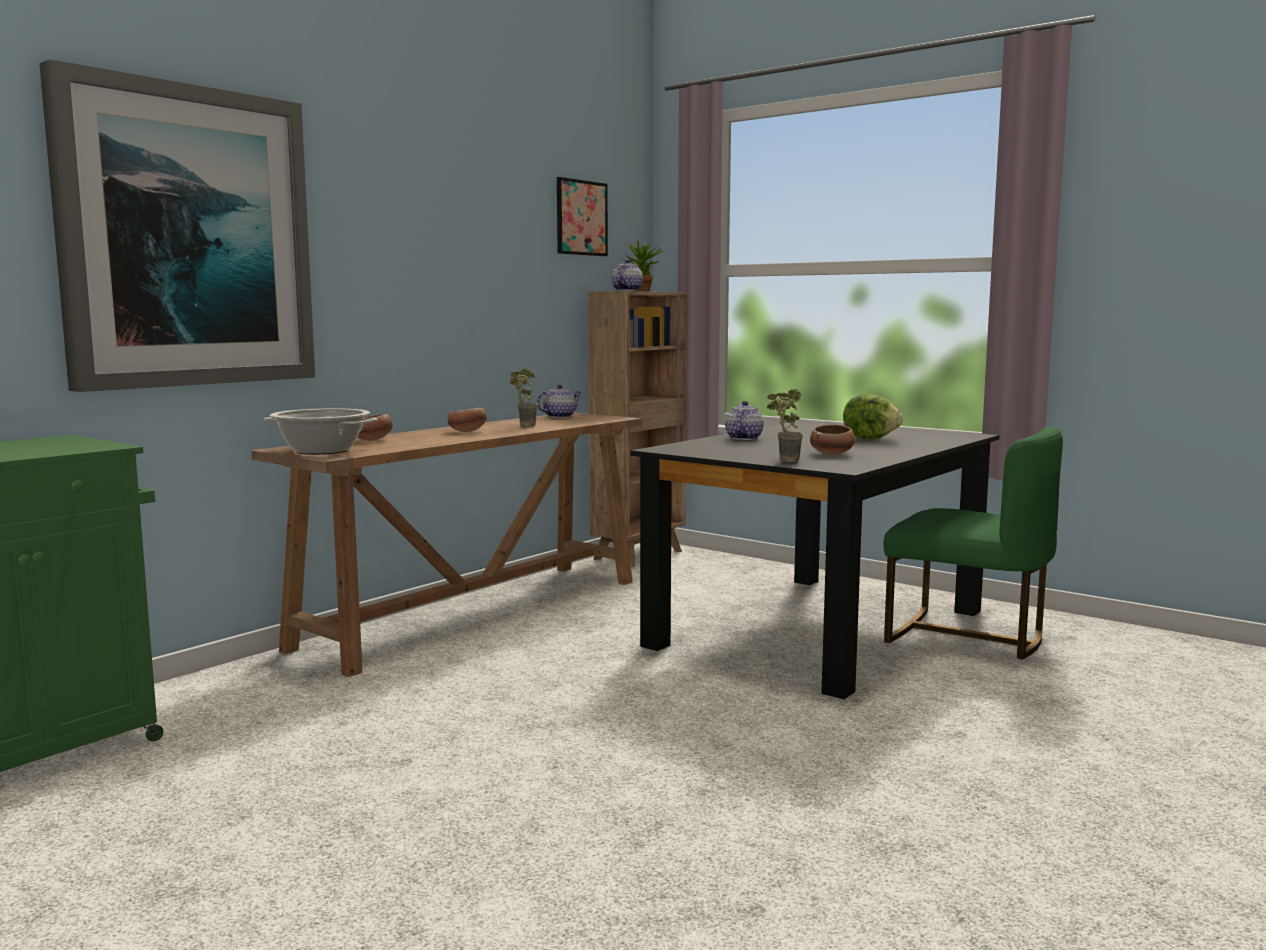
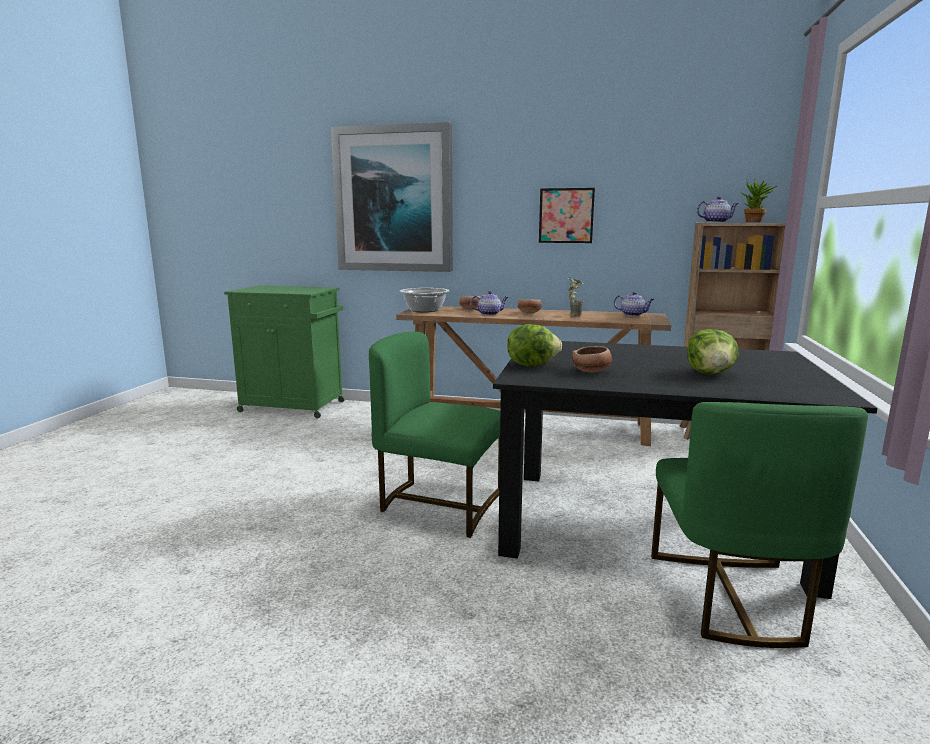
camera: 65 degrees right, 5 degrees up
(581, 218) = (700, 164): picture -> picture (566, 215)
(682, 704) = (440, 504): none -> green chair
(743, 438) = (632, 349): teapot -> teapot (489, 314)
(783, 461) = (531, 365): potted plant -> lettuce

